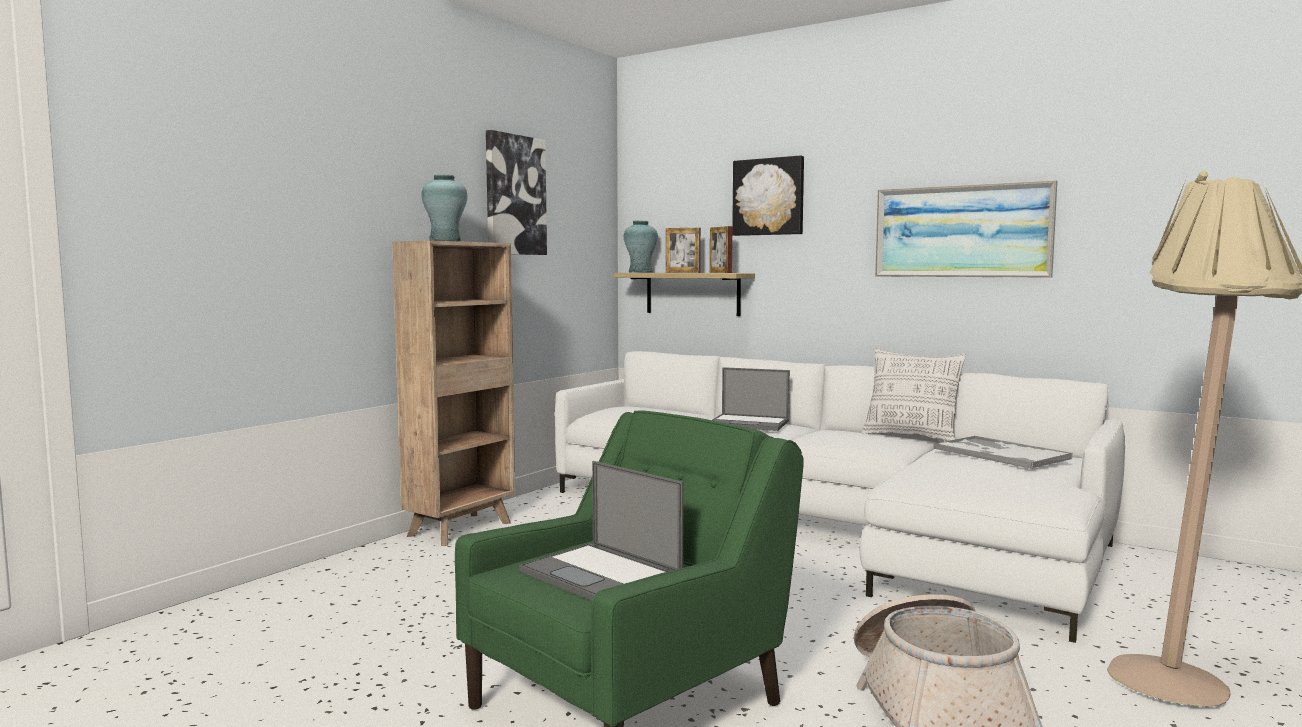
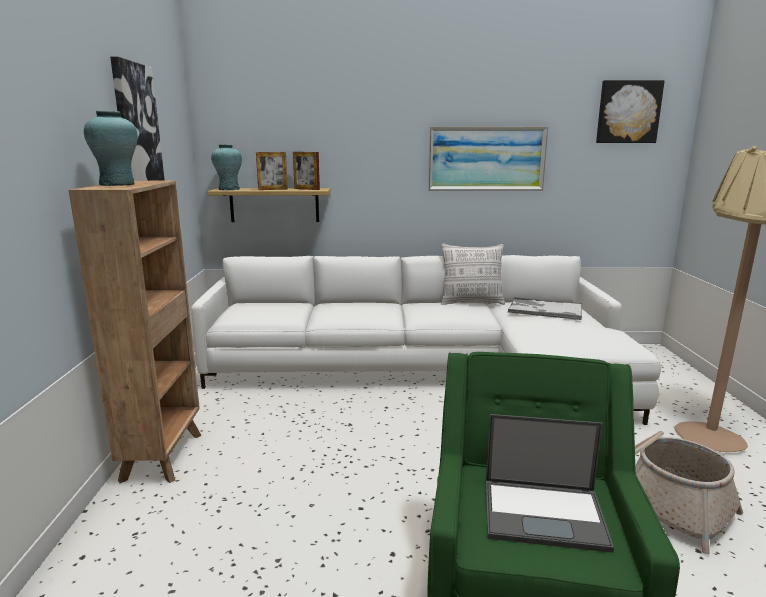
camera: 35 degrees left, 10 degrees up
(750, 423) = (365, 309): laptop -> none
(769, 197) = (340, 127): picture -> picture (628, 112)

